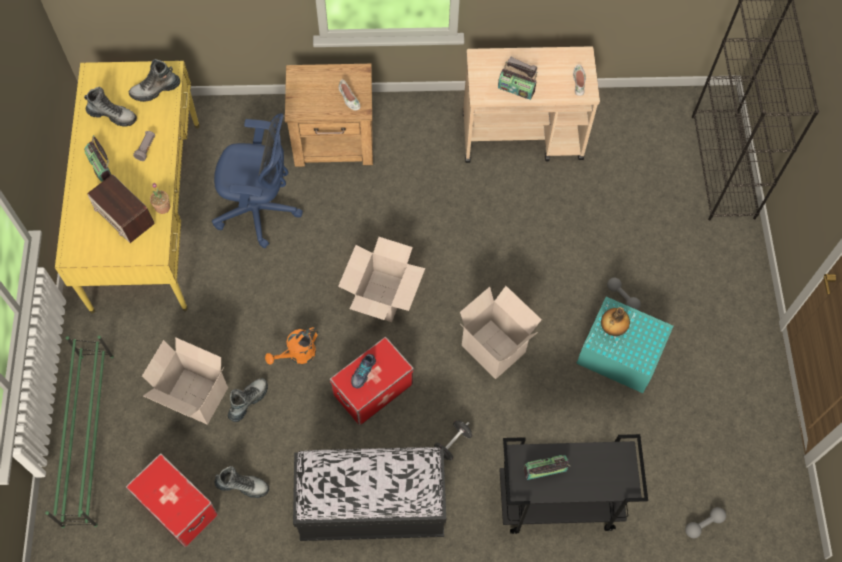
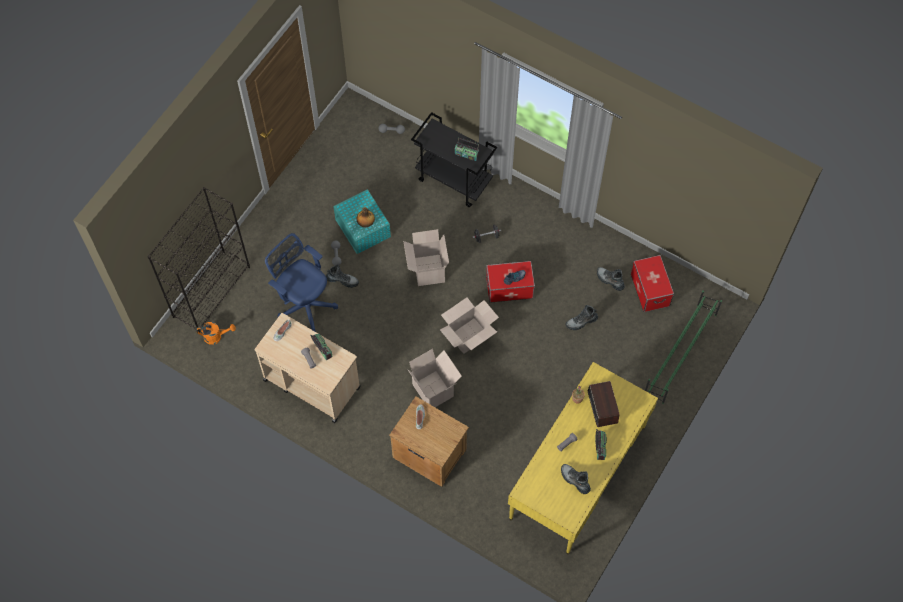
camera: 145 degrees left, 0 degrees up
(155, 90) = (538, 483): boot -> boot (342, 280)
(194, 397) = (610, 341): cardboard box -> cardboard box (434, 390)
(260, 210) = (506, 432): blue office chair -> blue office chair (305, 303)
(297, 355) = (538, 331): orange watering can -> orange watering can (216, 336)
(372, 507) = (549, 231): black bench -> none

